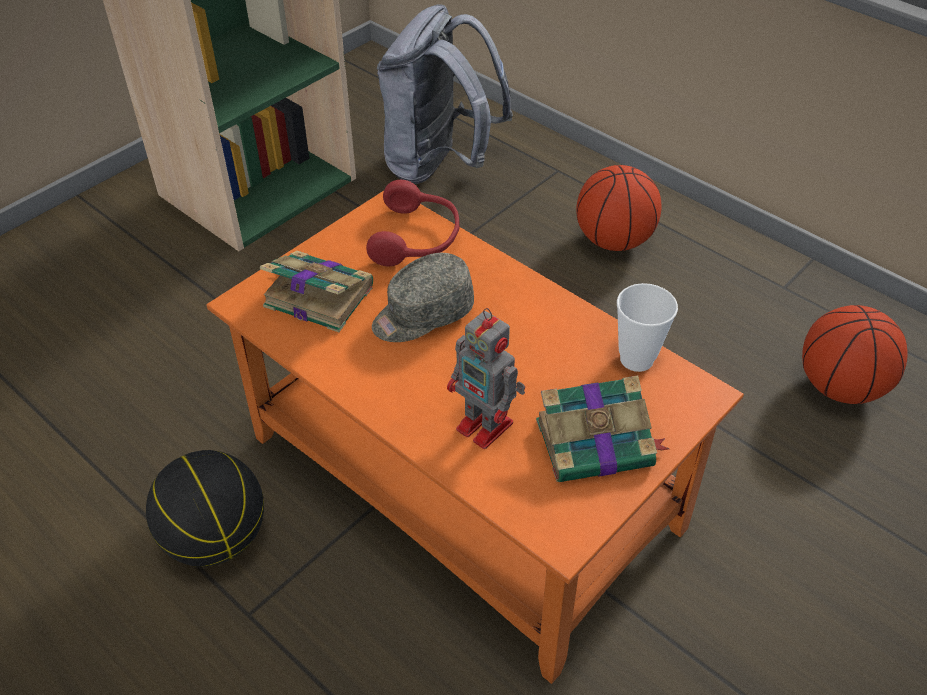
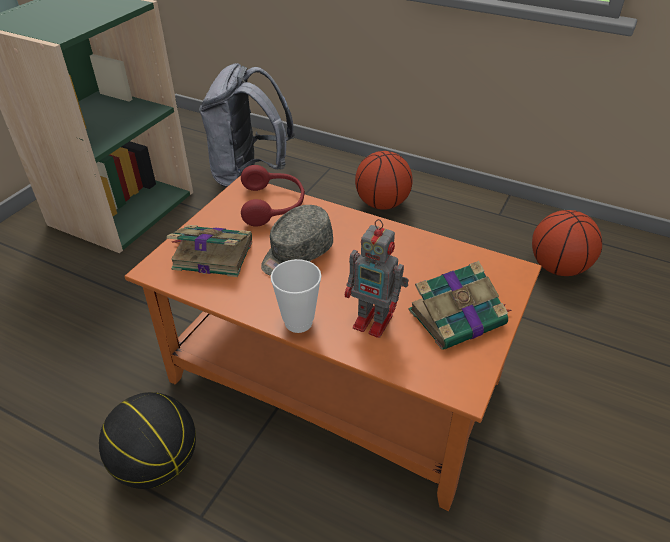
camera: 15 degrees left, 5 degrees down
(636, 359) = (460, 256): cup -> cup (298, 322)

